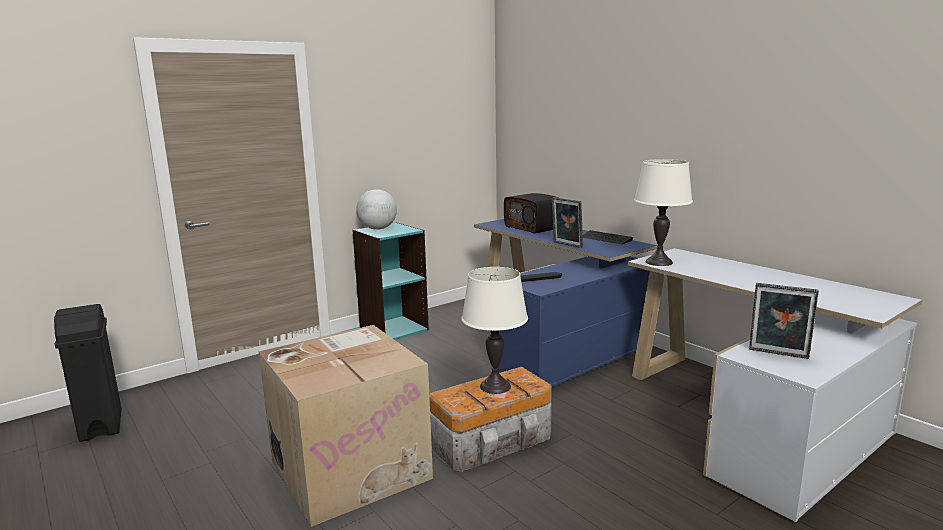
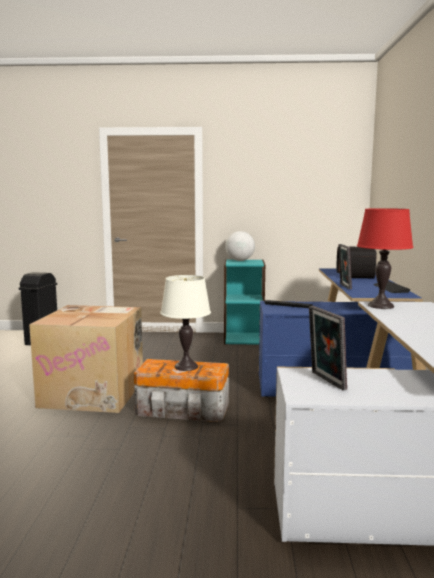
camera: 40 degrees right, 5 degrees down
(659, 262) = (381, 306): white table lamp -> red table lamp

